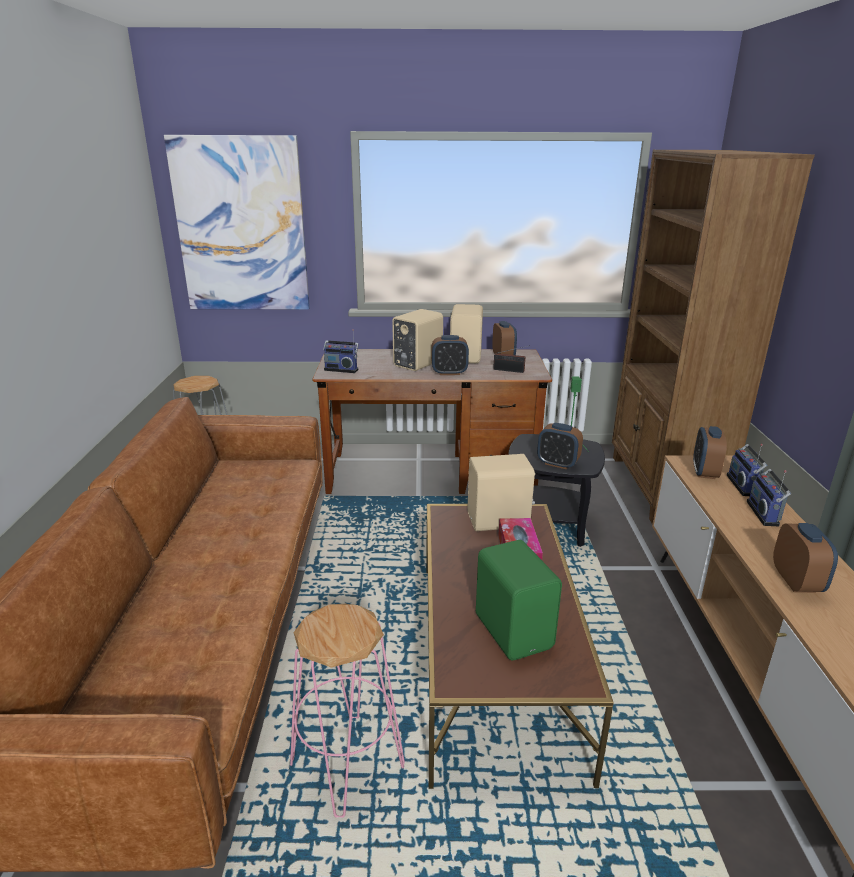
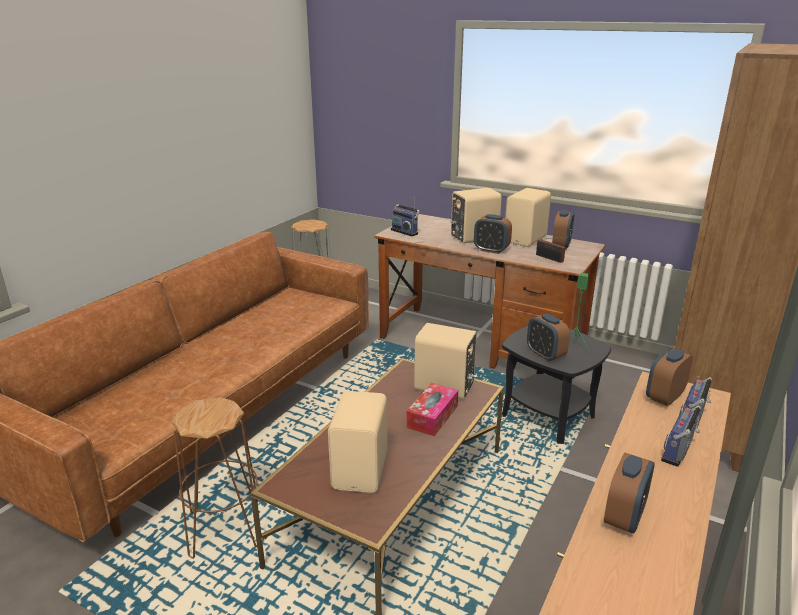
camera: 30 degrees right, 0 degrees up
(241, 226) = (366, 100): picture -> none
(346, 764) = (225, 528): pink stool -> brown stool
(514, 630) = (362, 470): green speaker -> beige speaker

